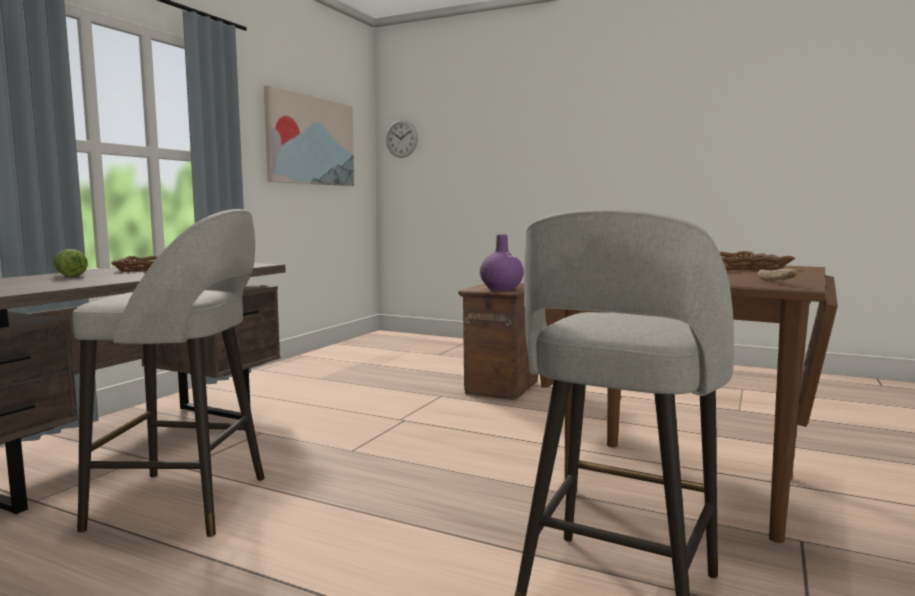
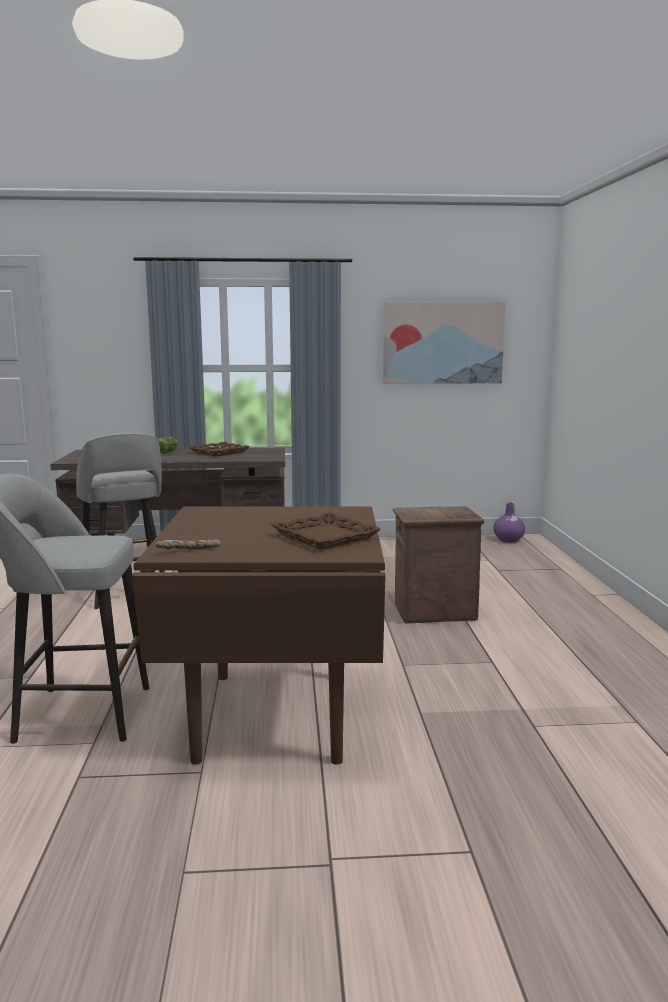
camera: 60 degrees right, 5 degrees up
(401, 138) = (565, 331): wall clock -> none
(501, 289) = (417, 514): purple vase -> purple vase (508, 540)

